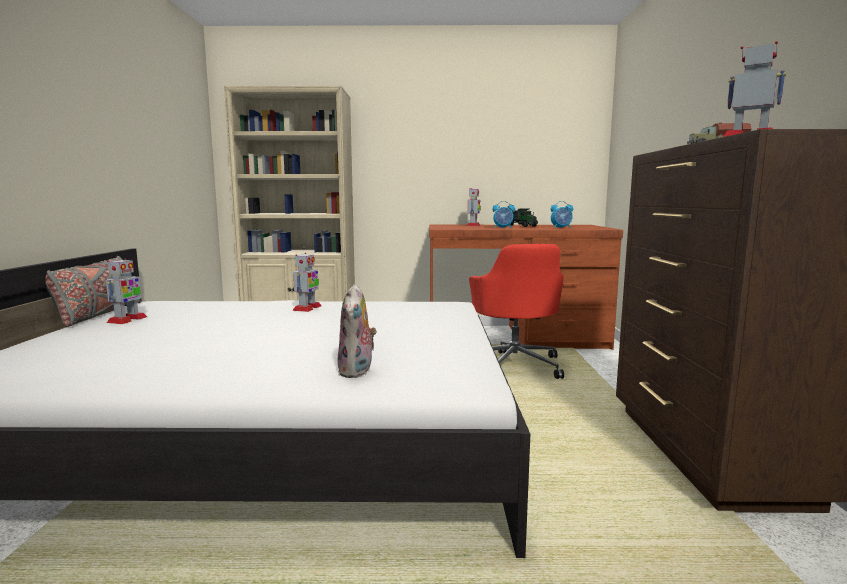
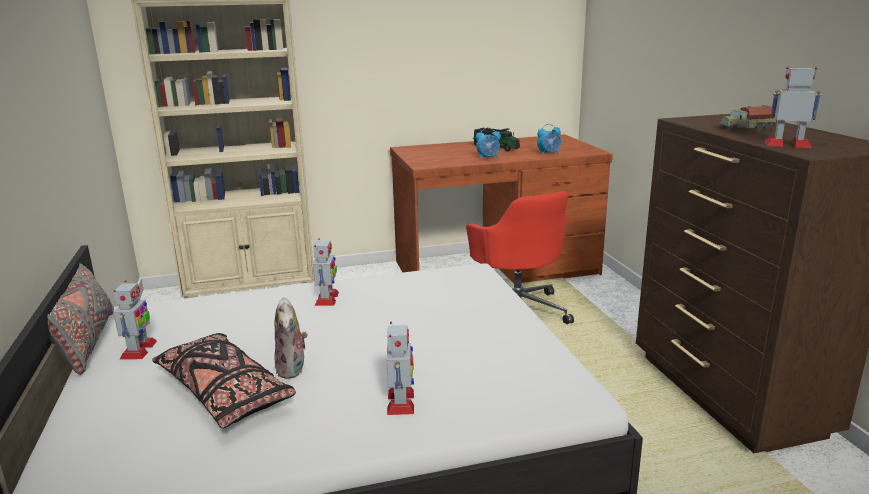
camera: 15 degrees left, 10 degrees up
(150, 345) = (224, 393): none -> black pillow
(357, 371) = (473, 399): plush toy -> plush toy (293, 369)
(473, 225) = (446, 150): toy robot -> toy robot (401, 402)

